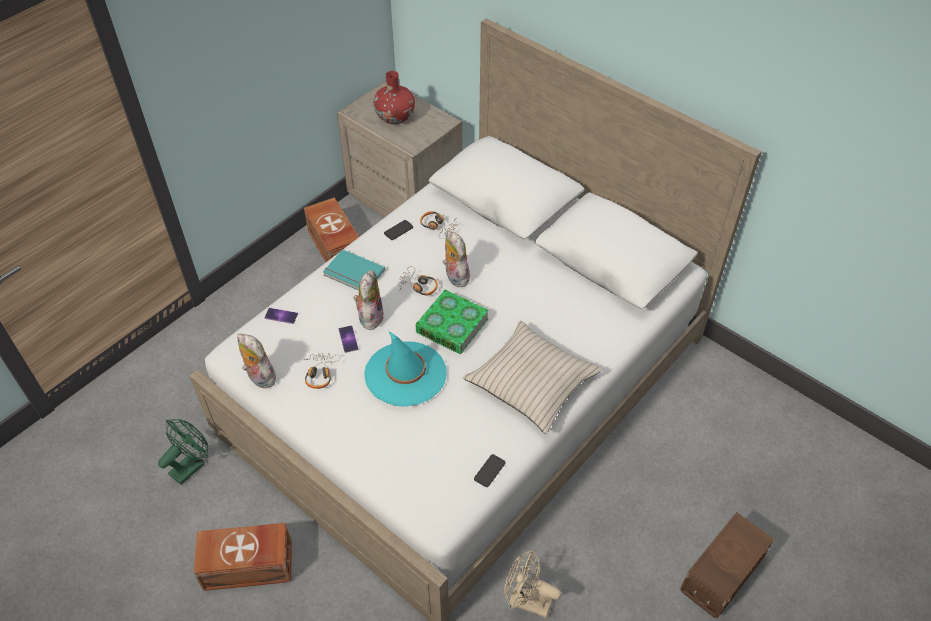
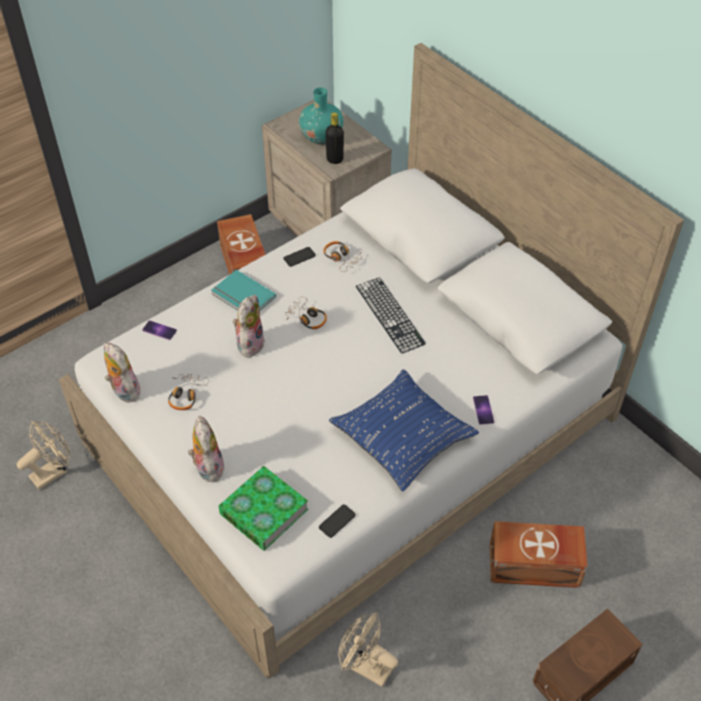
camera: 10 degrees right, 0 degrees up
(191, 465) = (53, 471): green fan -> beige fan
(249, 567) = (90, 583): brown storage box -> brown storage box (535, 566)
(348, 339) = (222, 363): phone -> phone (483, 410)
(395, 117) = (321, 137): red vase -> turquoise vase
(405, 374) = (273, 408): turquoise hat -> none
(412, 136) = (335, 159): none -> black bottle
(452, 326) = (332, 364): book -> book (264, 512)
(455, 276) = (347, 313): plush toy -> plush toy (207, 467)
(494, 272) = (390, 314): none -> keyboard
(531, 382) = (402, 436): beige pillow -> blue pillow

